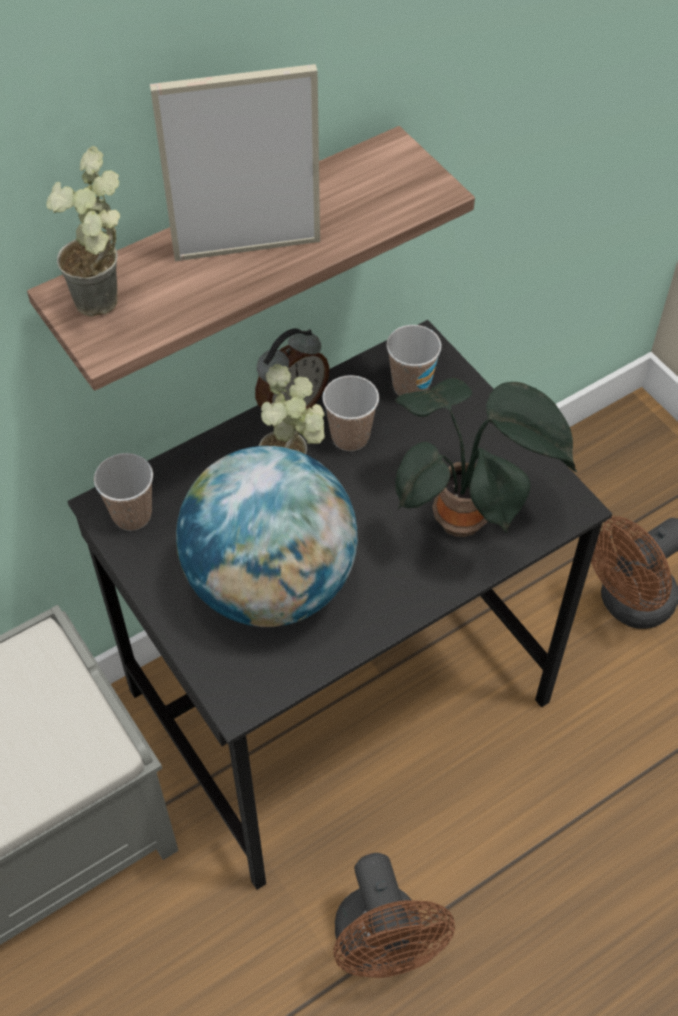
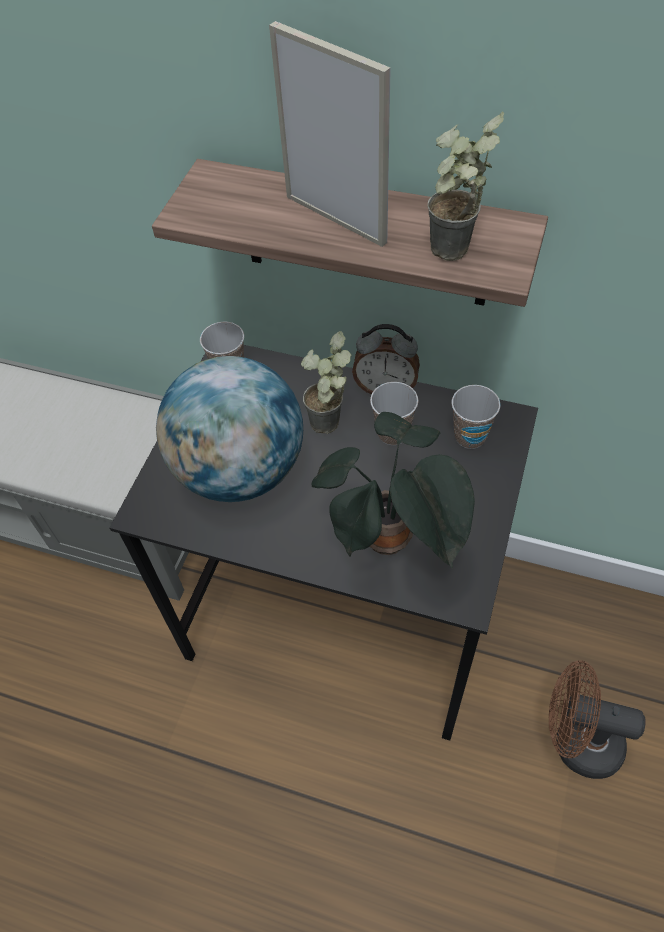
camera: 55 degrees right, 0 degrees up
(108, 307) = (216, 195): potted plant -> potted plant (452, 257)
(383, 947) = (201, 758): brown fan -> none

